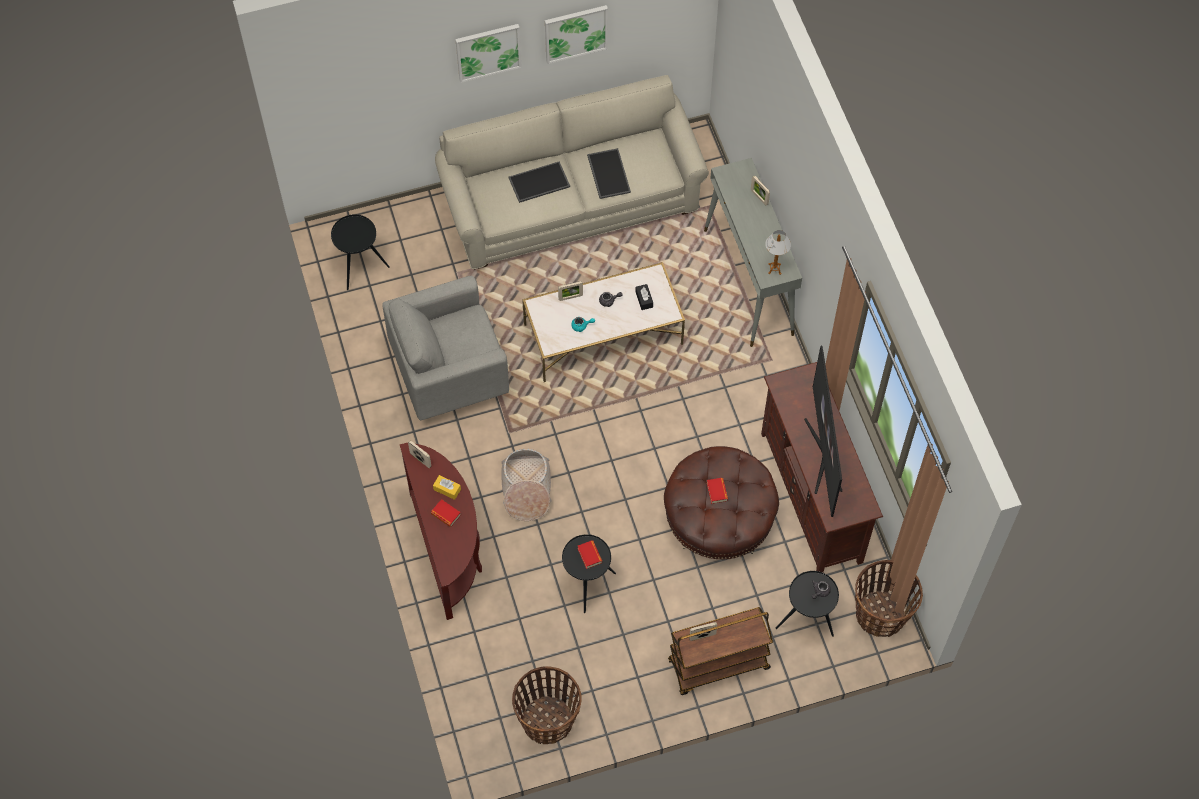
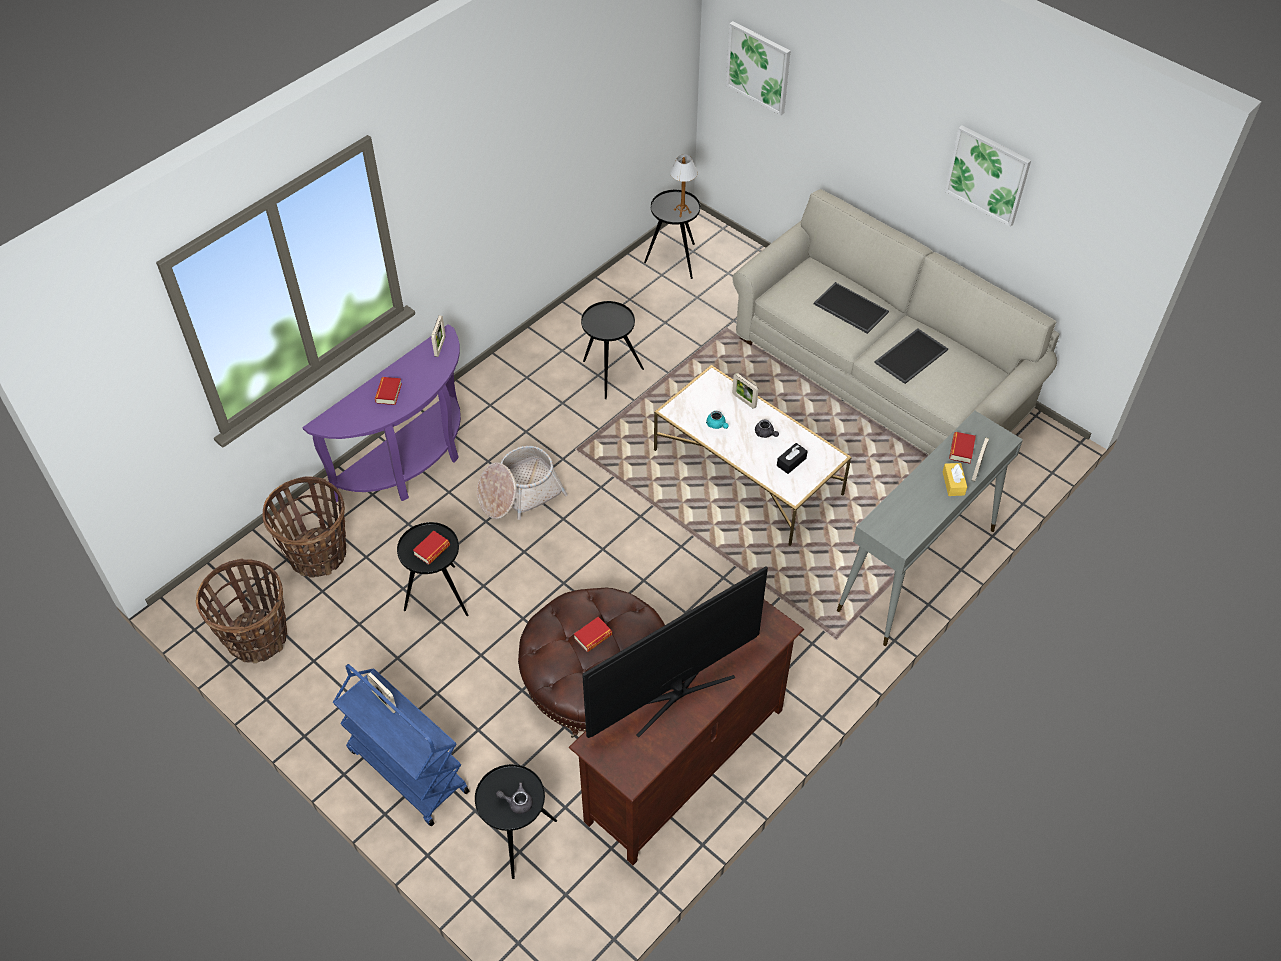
camera: 60 degrees right, 10 degrees down
(447, 489) = (418, 381): yellow tissue box -> yellow tissue box (953, 483)
(448, 550) = (411, 464): brown console table -> purple console table
(449, 373) = (609, 374): grey armchair -> black side table
(488, 51) = (895, 121): picture -> picture (758, 67)
(718, 665) = (407, 770): brown cart -> blue cart
(738, 195) = (961, 450): none -> book
(774, 269) = (894, 527): table lamp -> table lamp (682, 211)
(880, 615) = (573, 921): basket -> basket (318, 554)

